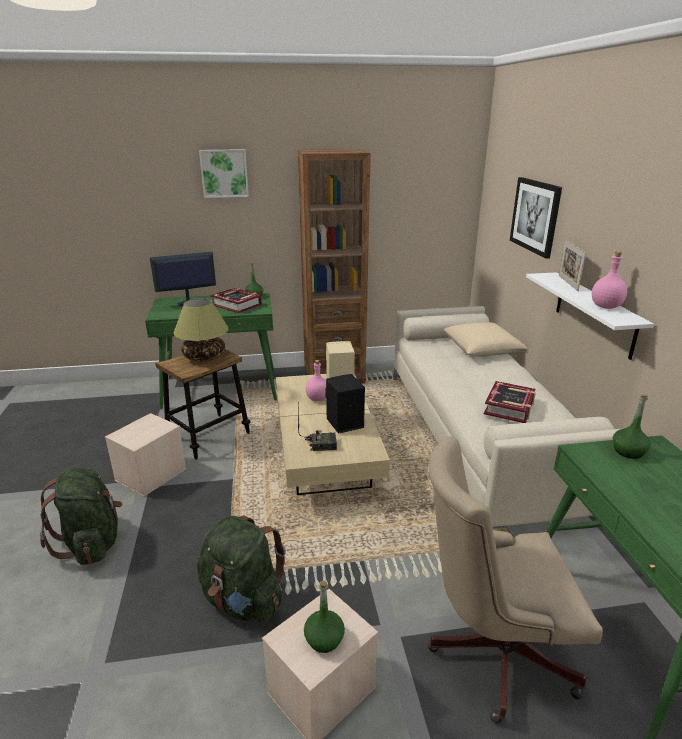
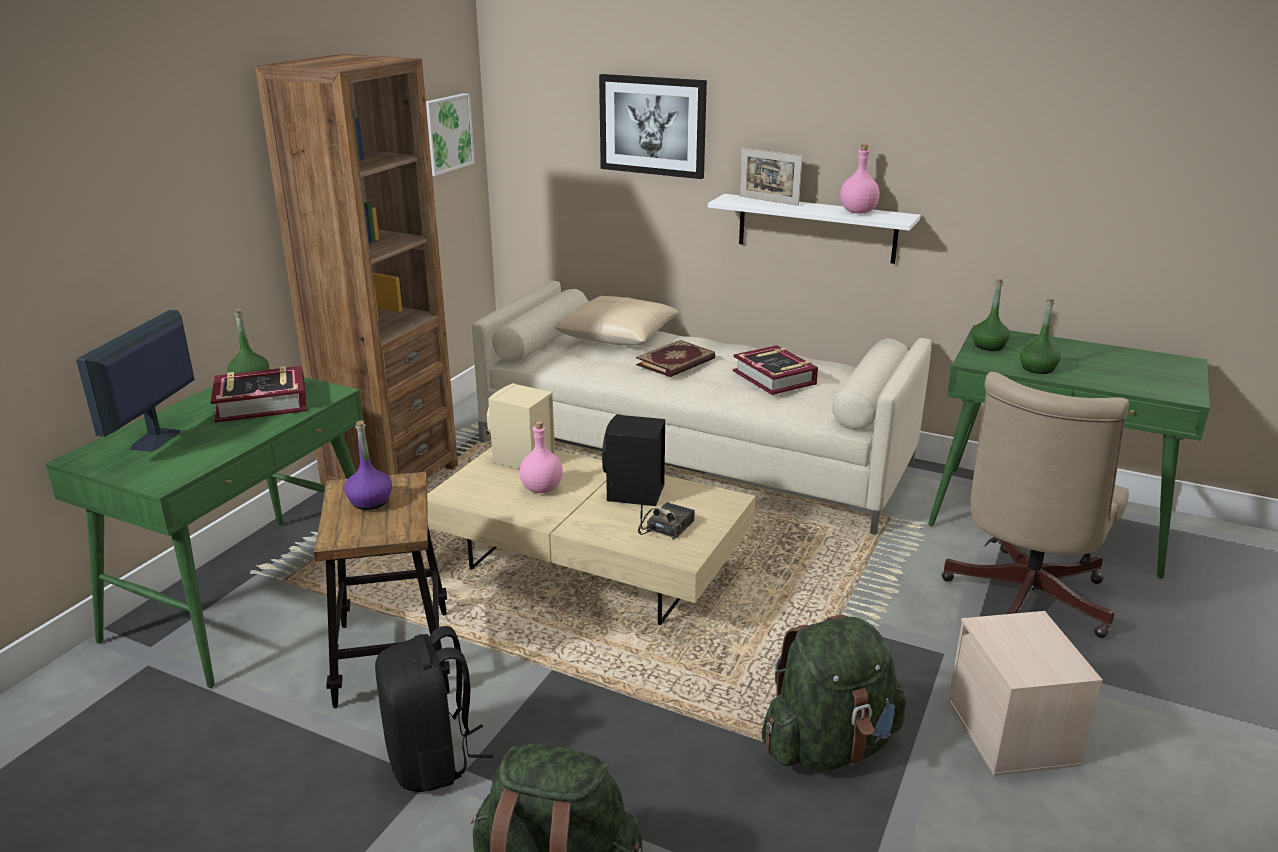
camera: 55 degrees left, 0 degrees up
(150, 475) = (432, 759): beige storage box -> black backpack
(204, 357) = (370, 501): table lamp -> purple bottle
(224, 173) = (133, 134): picture -> picture (445, 133)
(324, 639) = (1037, 647): green bottle -> green bottle (1037, 368)
(475, 373) = (676, 362): none -> book

